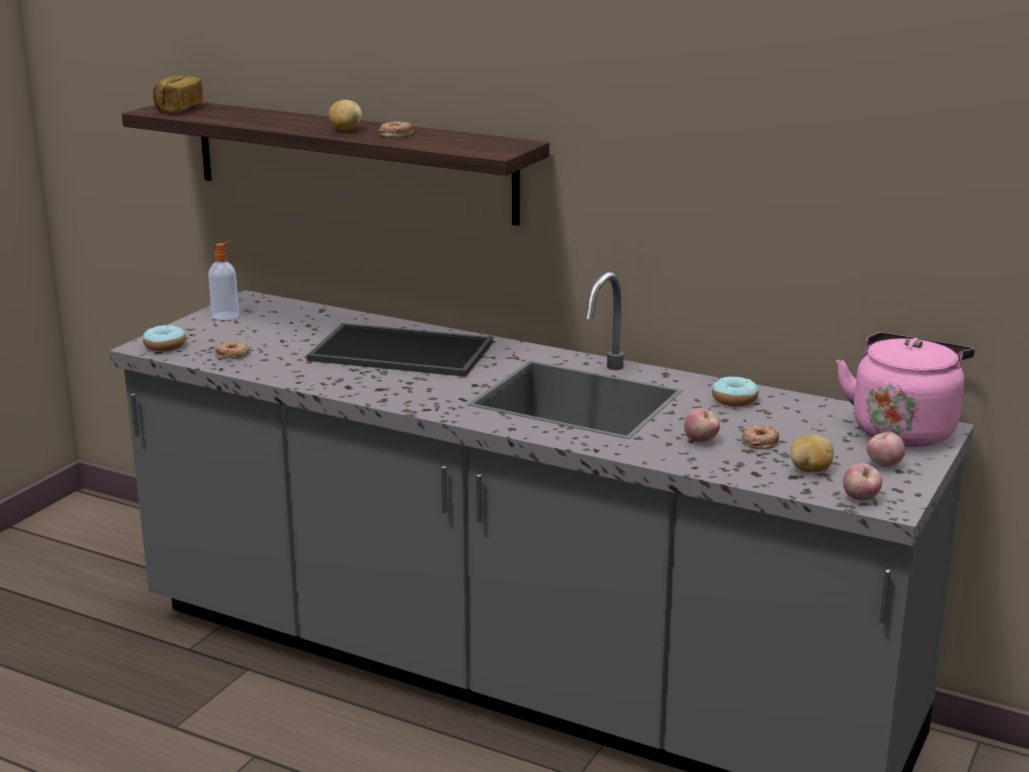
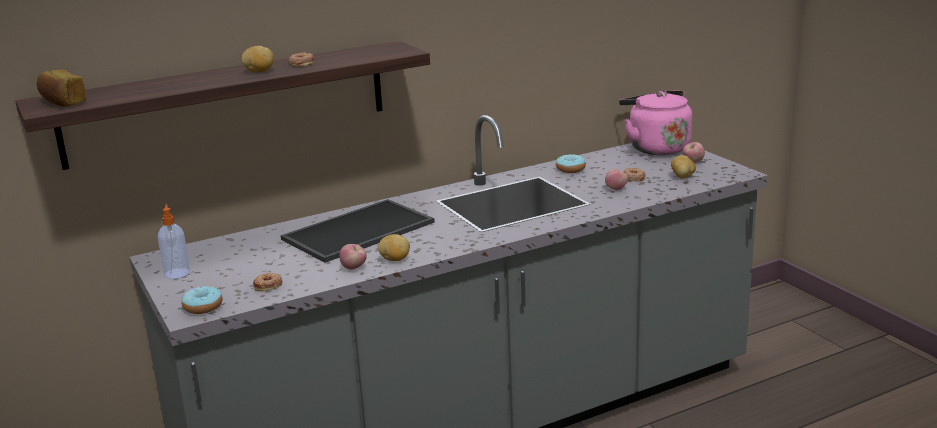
camera: 55 degrees left, 0 degrees up
(345, 386) = (394, 260): none -> potato
(860, 499) = (727, 176): apple -> apple (354, 268)

